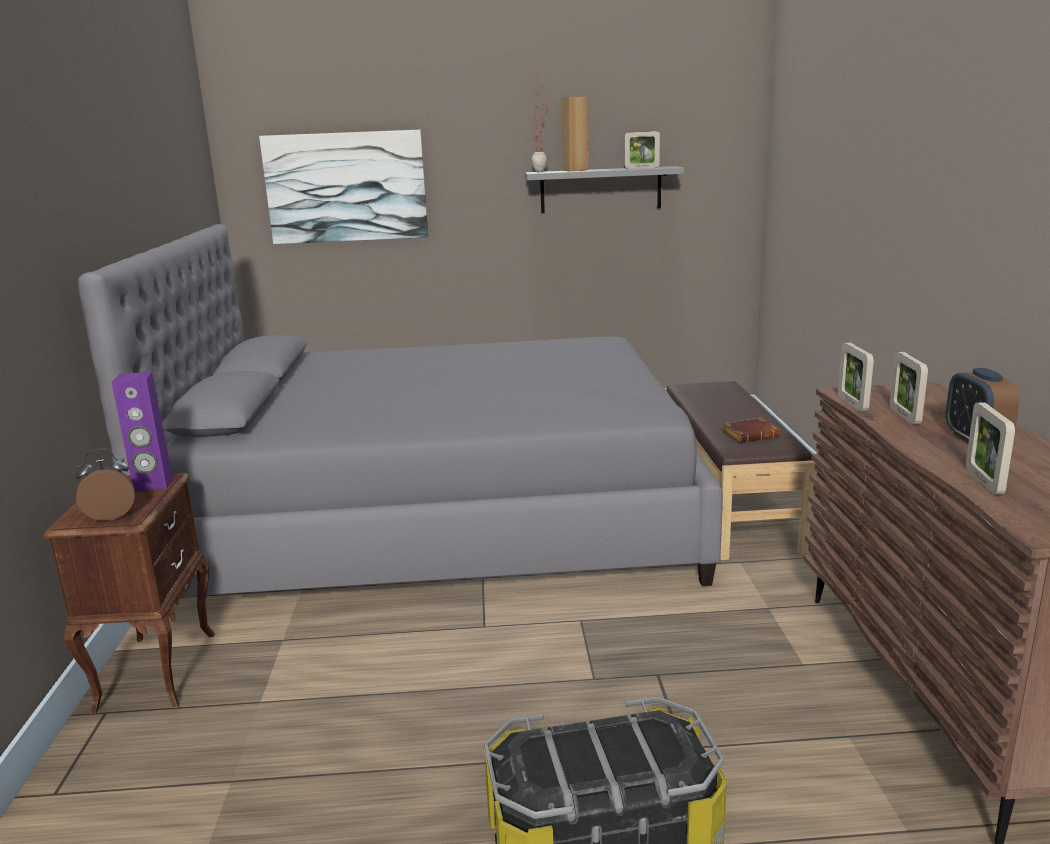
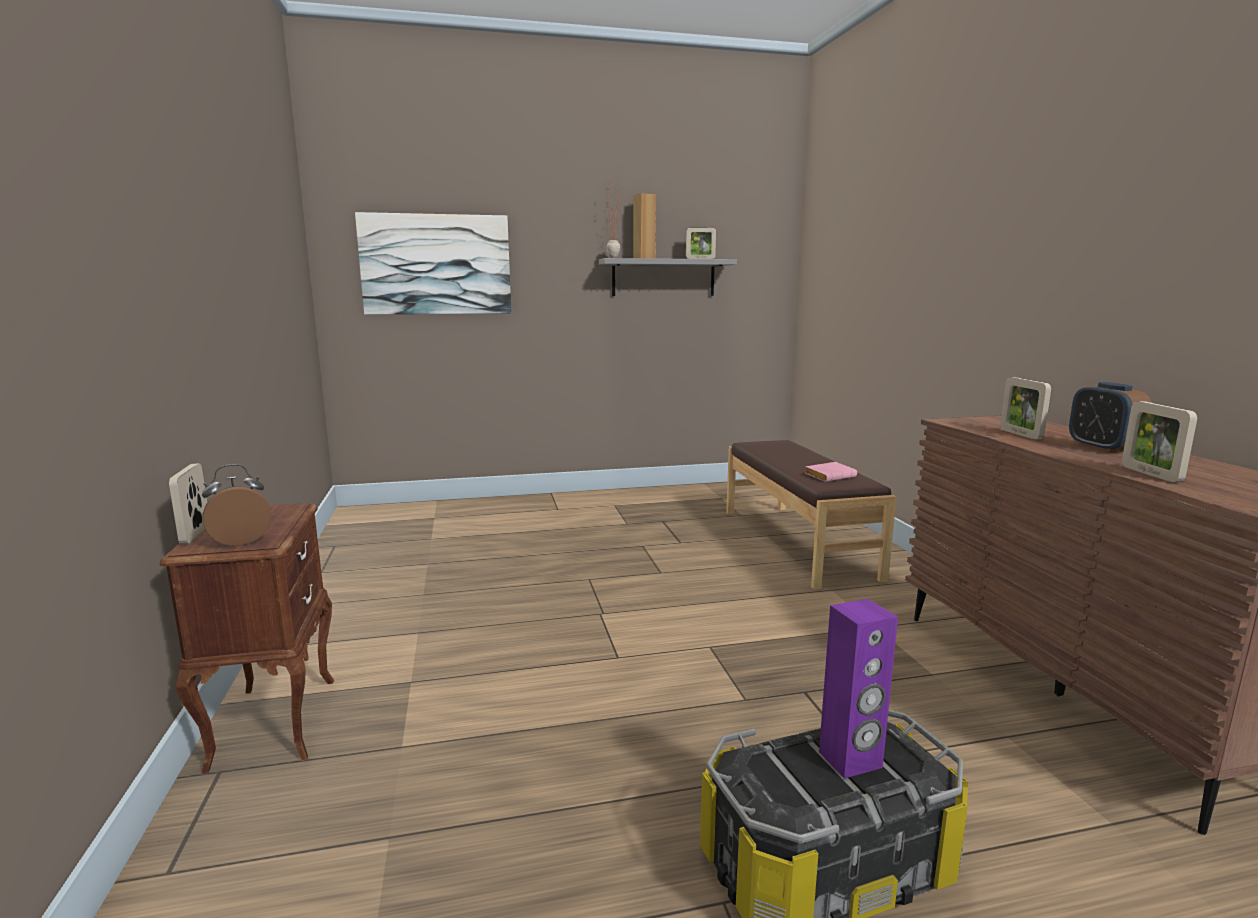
camera: 10 degrees left, 5 degrees down
(153, 484) = (280, 513): purple speaker -> purple speaker (850, 760)
(440, 519) = (540, 564): grey bed -> none
(751, 434) = (830, 476): brown book -> pink book
(852, 403) = (965, 427): picture frame -> picture frame (195, 534)

